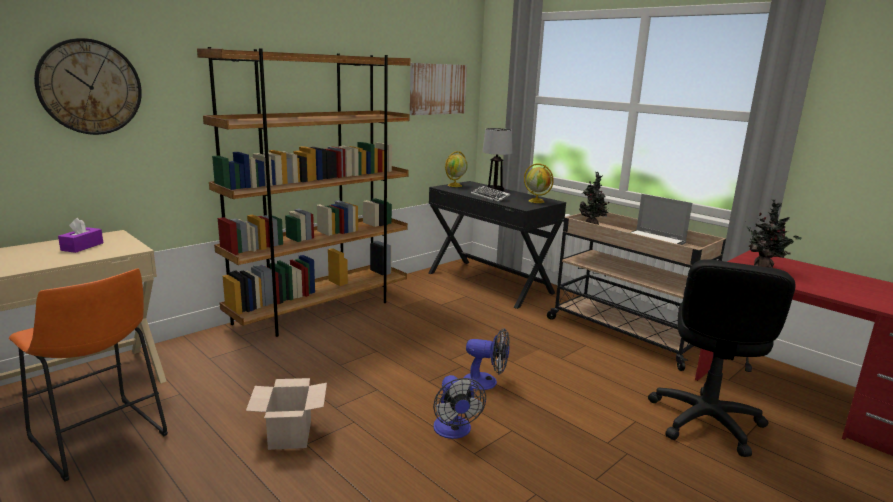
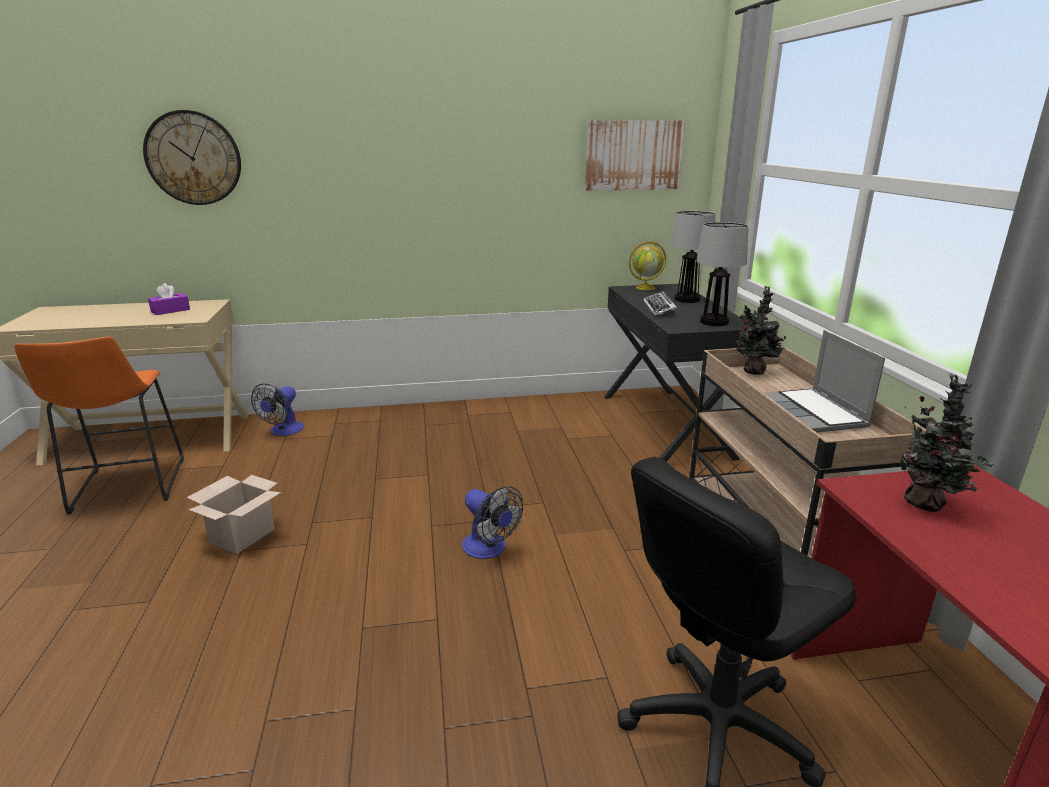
camera: 35 degrees right, 5 degrees up
(321, 310) = (436, 414): brown bookcase -> none
(454, 431) = (377, 593): fan -> fan (283, 431)
(537, 201) = (714, 322): globe -> table lamp

